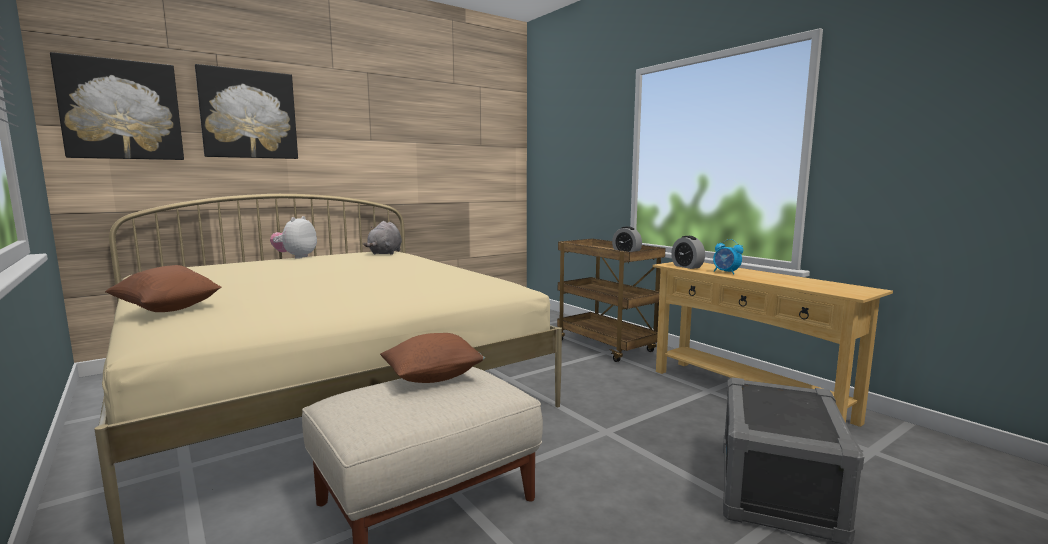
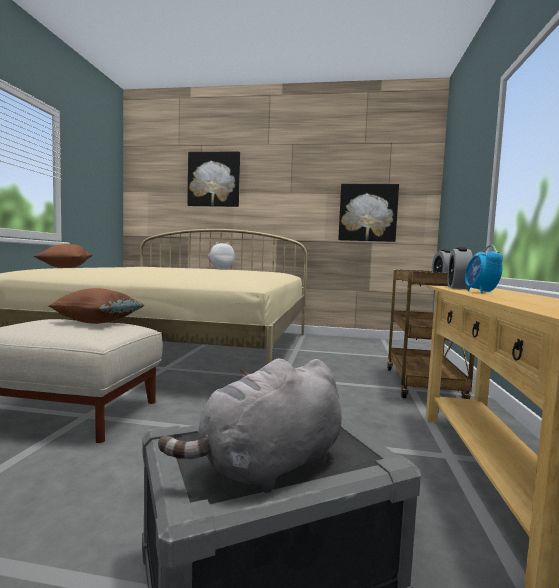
camera: 45 degrees right, 5 degrees down
(121, 110) = (155, 181): picture -> picture (367, 213)
(385, 253) = (269, 271): grey plush toy -> grey plush toy (268, 467)

